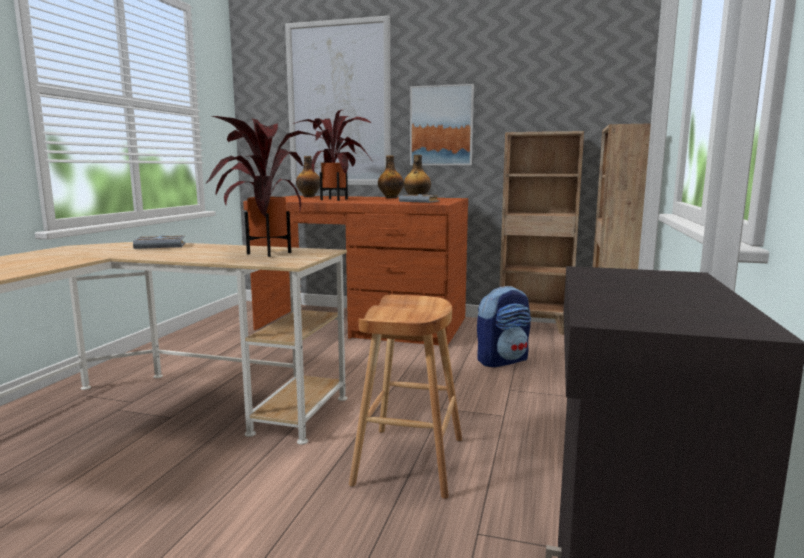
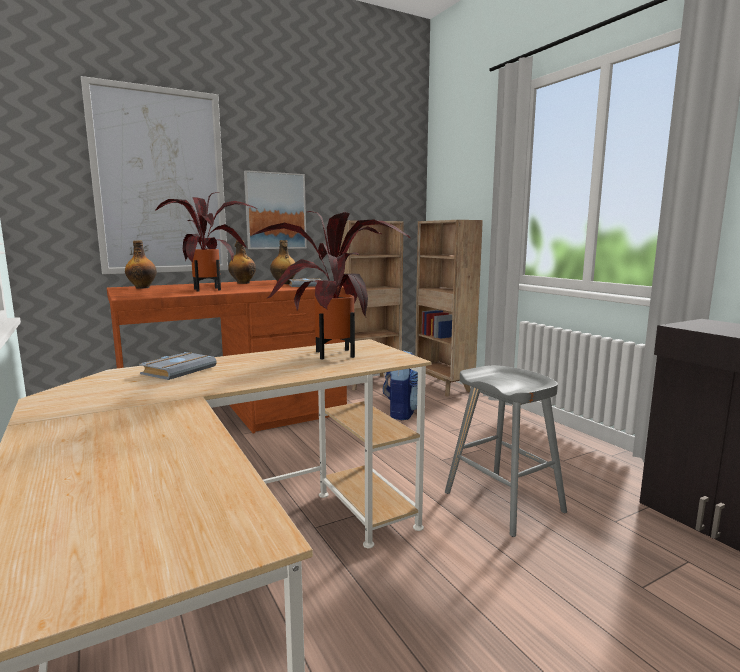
camera: 45 degrees left, 0 degrees up
(409, 460) = (503, 502): brown stool -> grey stool

